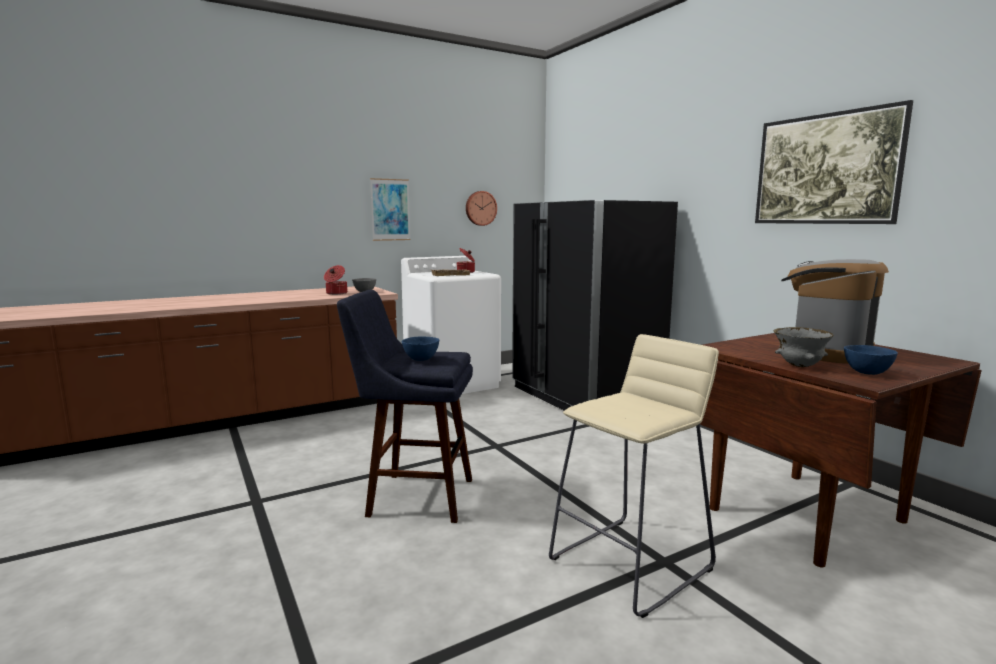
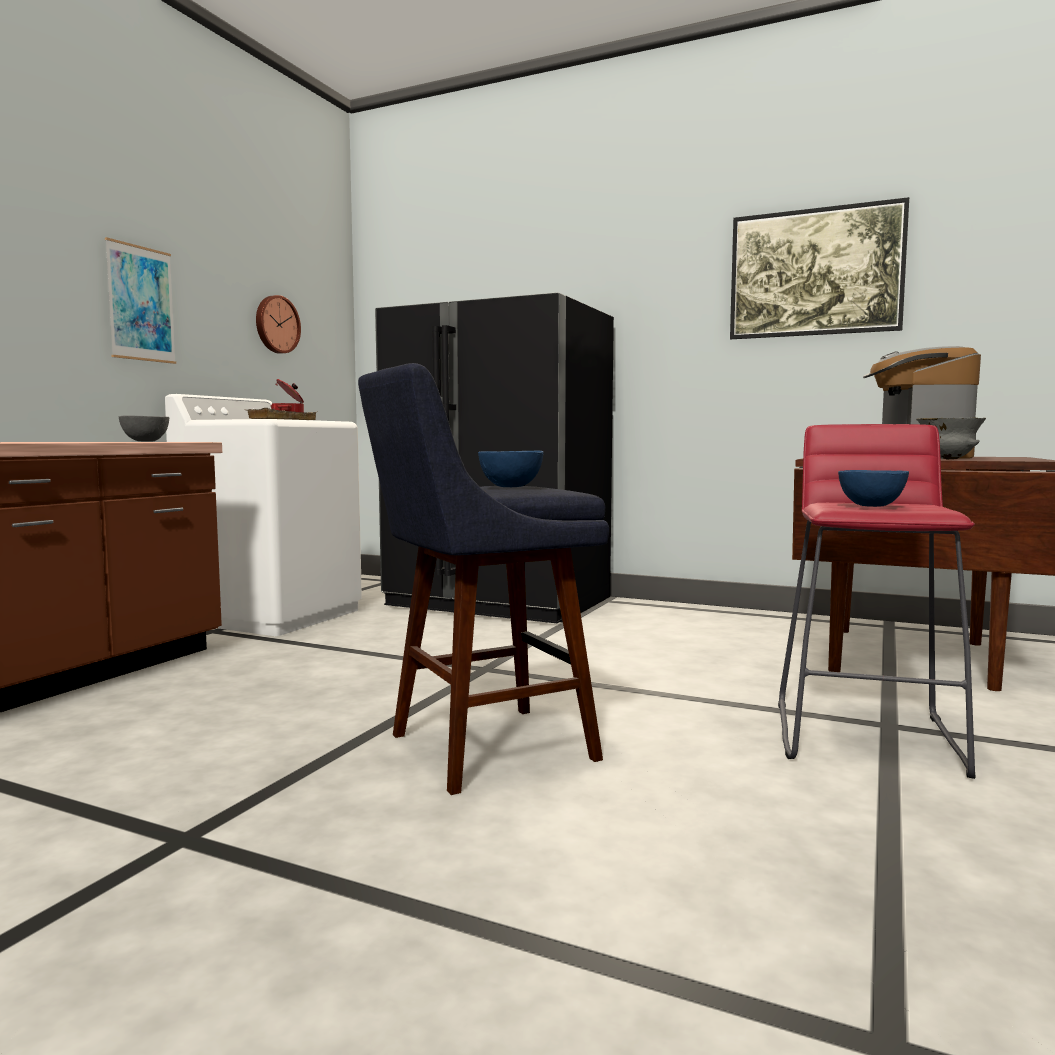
camera: 35 degrees left, 5 degrees down
(336, 293) = (93, 441): cooking pot -> none
(632, 563) = (867, 736): beige stool -> red stool
(866, 373) = (1008, 459): blue bowl -> blue bowl (870, 506)

